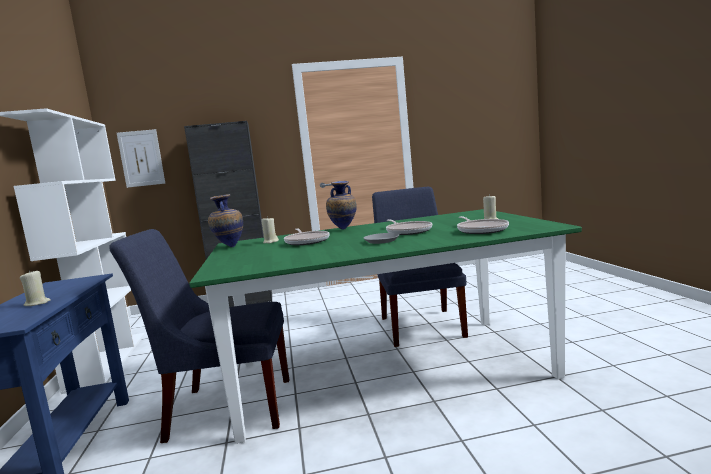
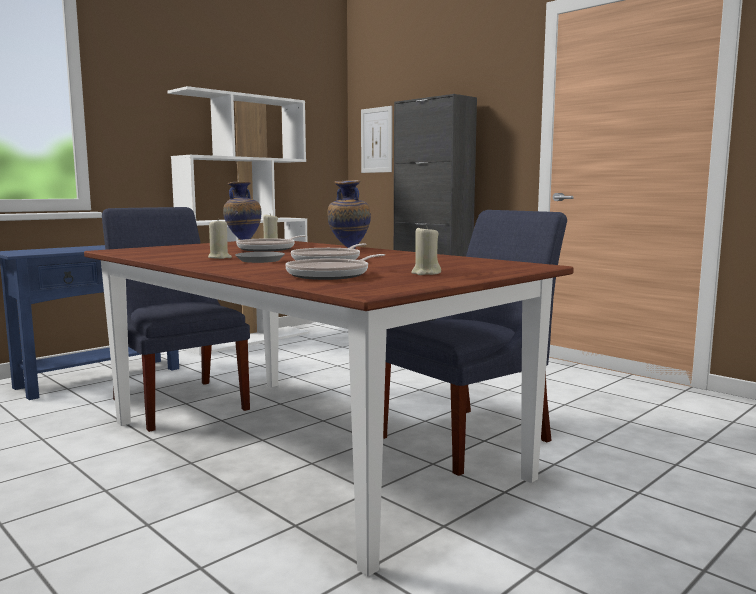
camera: 55 degrees right, 0 degrees up
(37, 303) = (80, 249): beige candle -> beige candle (219, 257)
(388, 369) = (306, 448): green dining table -> brown dining table

